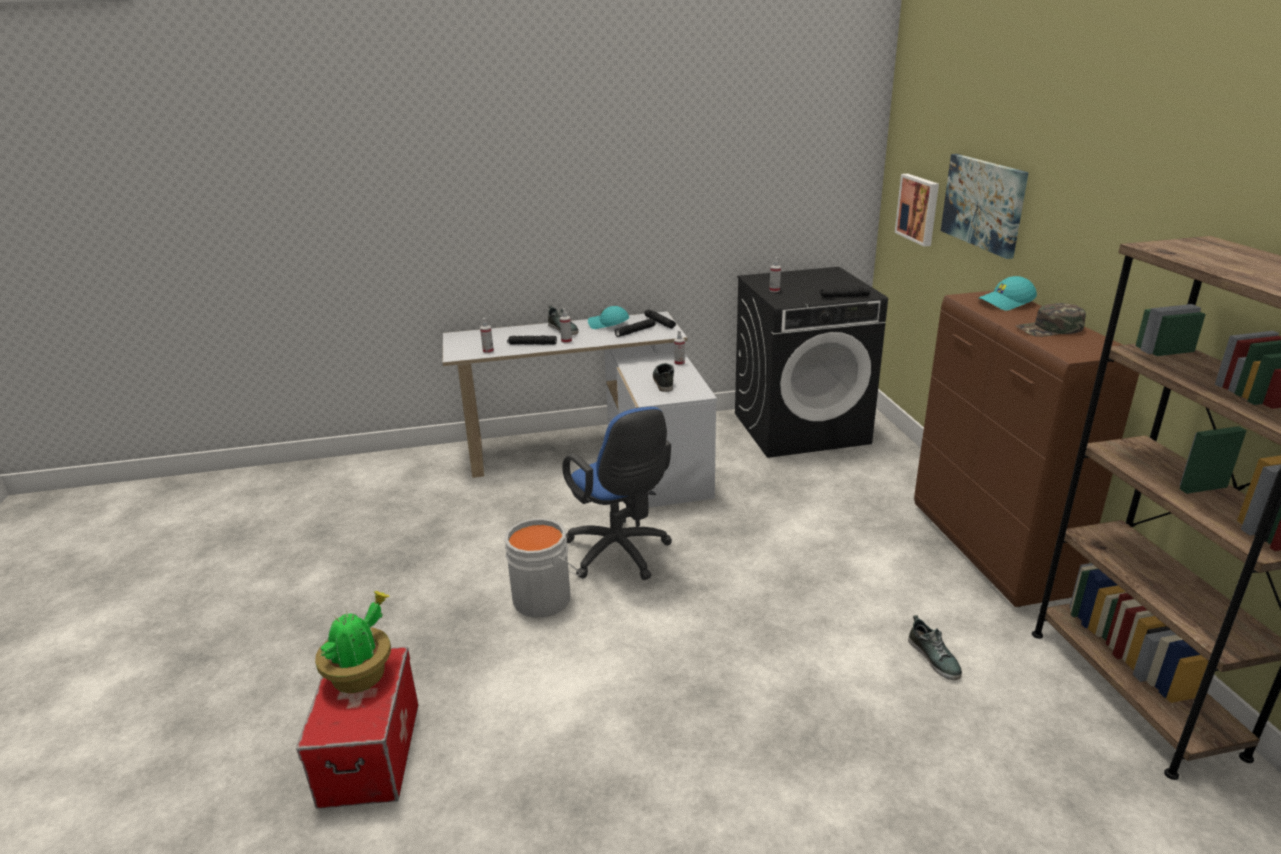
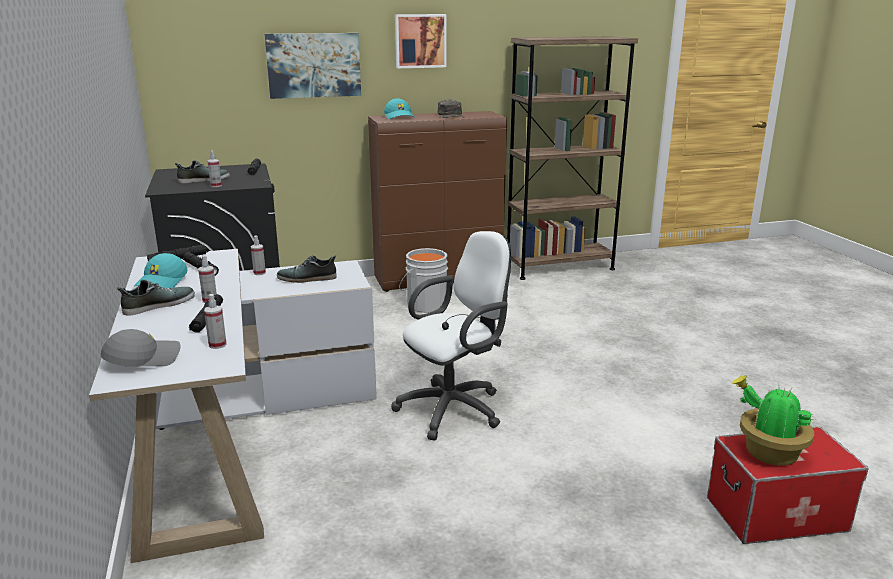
camera: 95 degrees left, 5 degrees down
(479, 337) = (143, 359): none -> grey cap
(544, 597) = (531, 444): grey bucket -> grey bucket (425, 304)
(620, 555) = (455, 408): blue office chair -> white office chair
(919, 209) = (220, 91): picture -> picture (420, 41)
(934, 657) = (552, 303): shoe -> shoe (203, 180)

